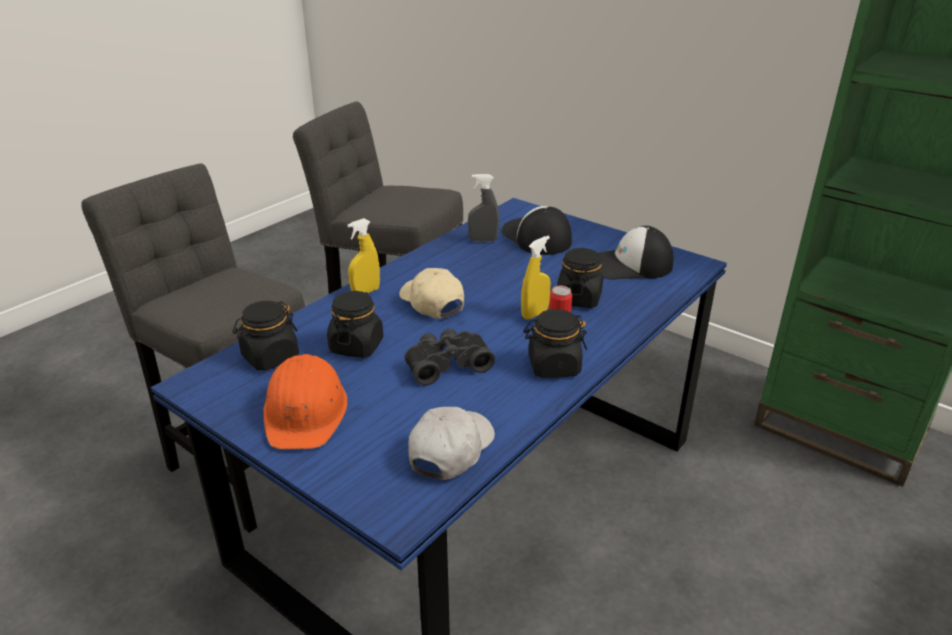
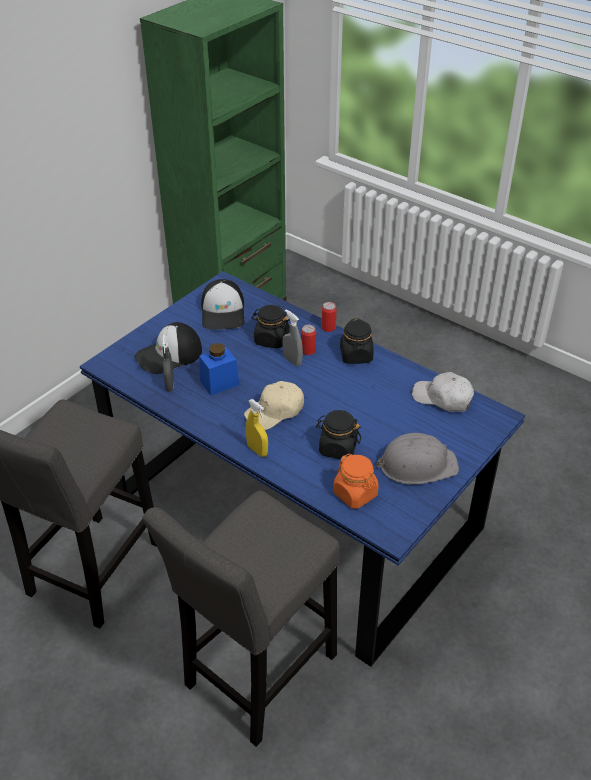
camera: 90 degrees left, 10 degrees up
(270, 357) = (355, 494): black jar -> orange jar
(306, 411) = (417, 465): orange hard hat -> grey hard hat
(447, 364) = (357, 402): black binoculars -> none
(488, 267) = (219, 382): none -> blue jar
(535, 314) = (292, 361): yellow spray bottle -> grey spray bottle
(618, 343) = (328, 328): none -> can

